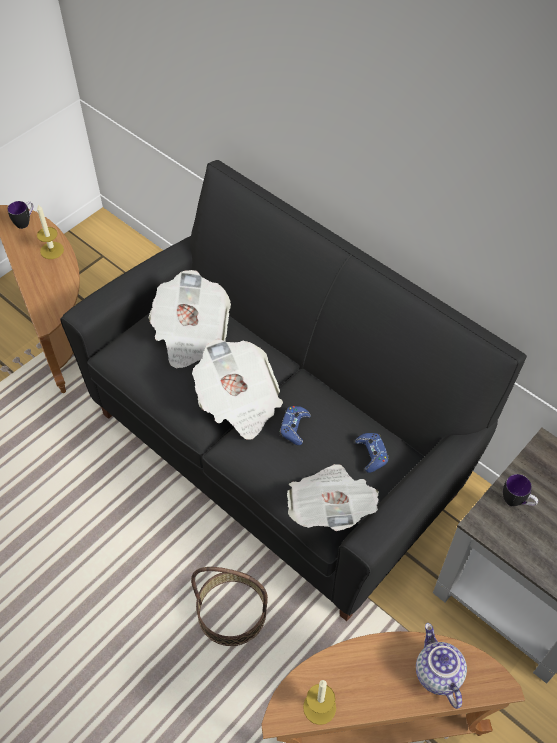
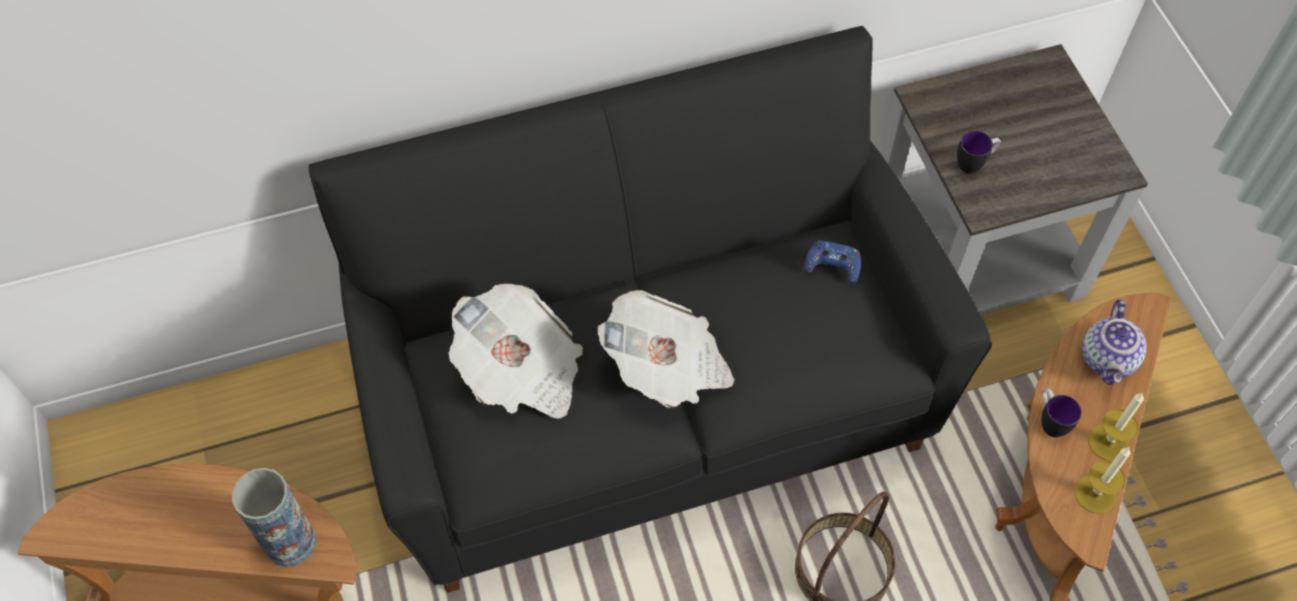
camera: 60 degrees left, 5 degrees up
(25, 222) = (99, 509): mug -> mug (1050, 422)
(47, 300) = (290, 542): none -> vase
(52, 250) = (192, 494): candle -> candle (1108, 442)
(294, 427) = (747, 324): blue game controller -> none
(330, 507) = (881, 344): newspaper -> none
(436, 673) = (1108, 360): teapot -> teapot turned 90 degrees counterclockwise

